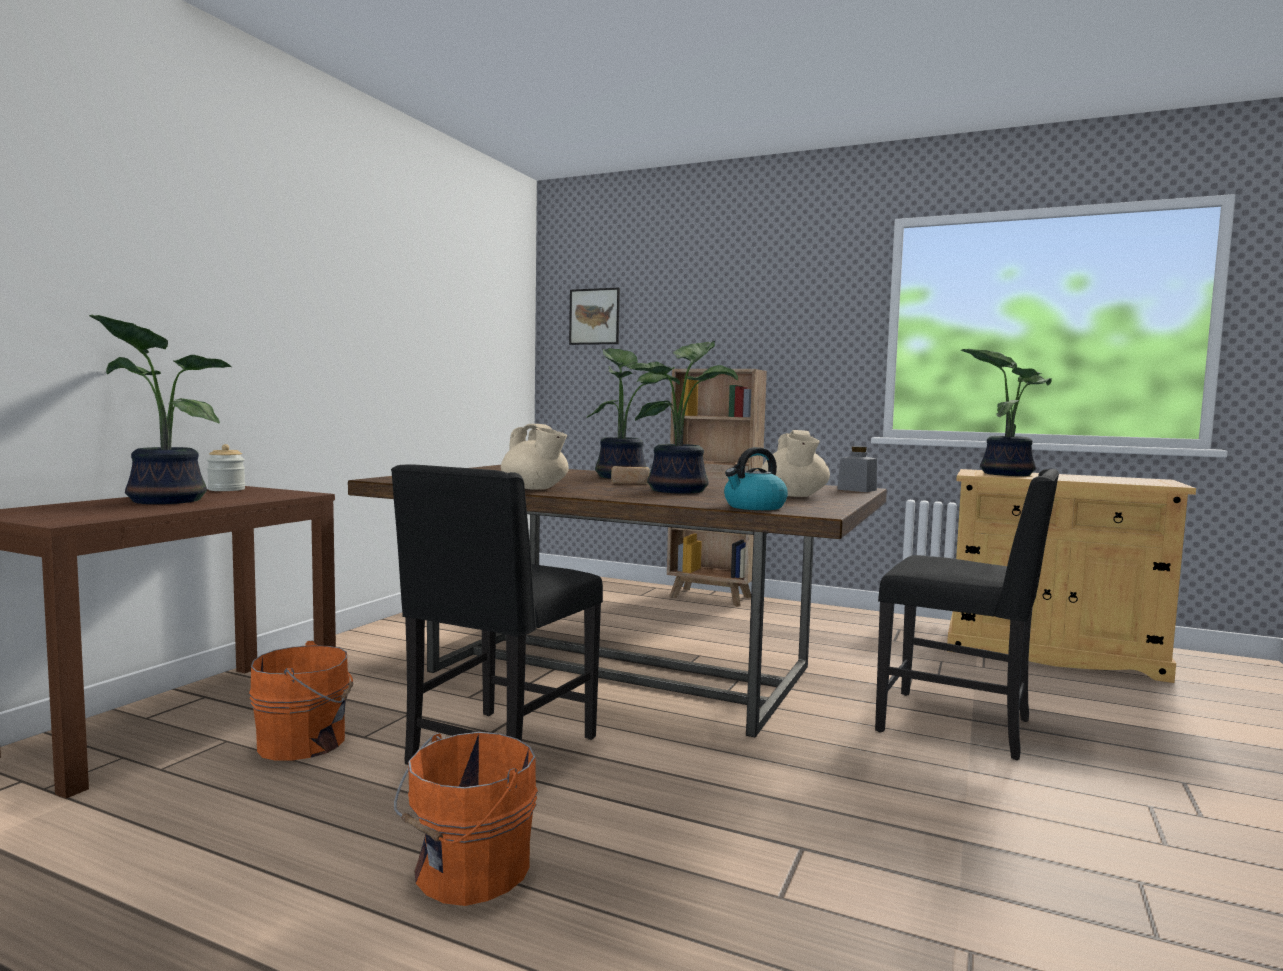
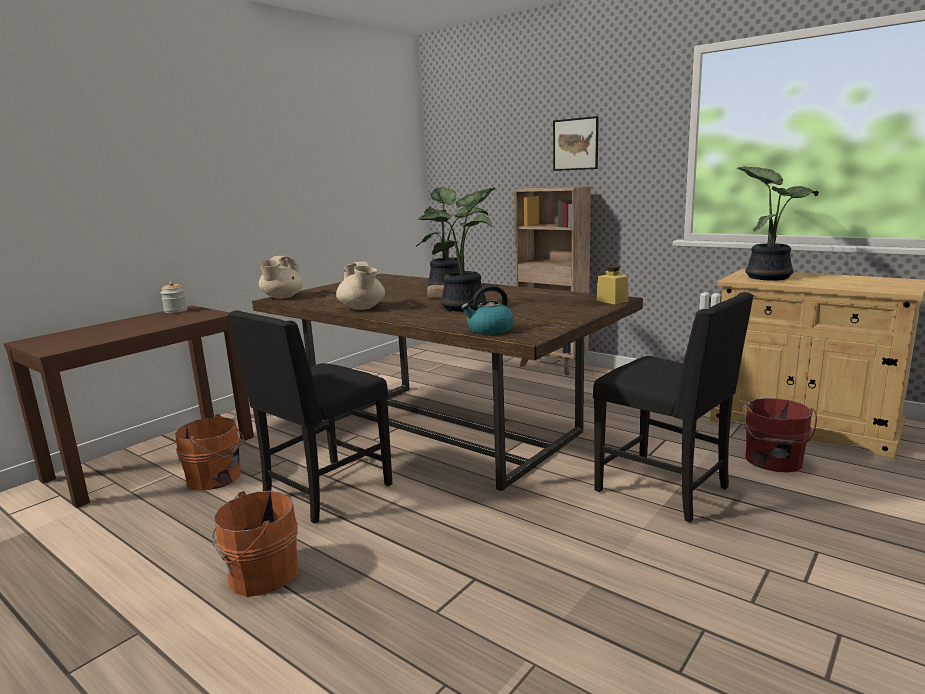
camera: 15 degrees right, 10 degrees up
(161, 501) = (125, 326): potted plant -> none
(594, 316) = (464, 145): picture -> picture (575, 144)
(794, 496) = (545, 312): beige teapot -> beige teapot (282, 297)
(857, 490) = (612, 301): grey jar -> yellow jar
(1052, 690) = (773, 461): none -> red bucket

